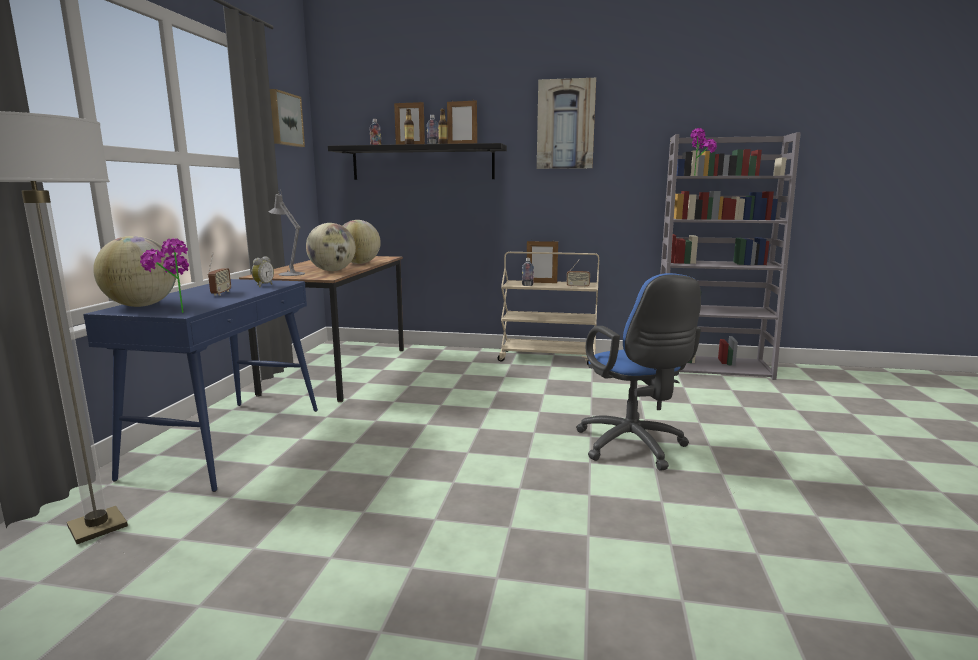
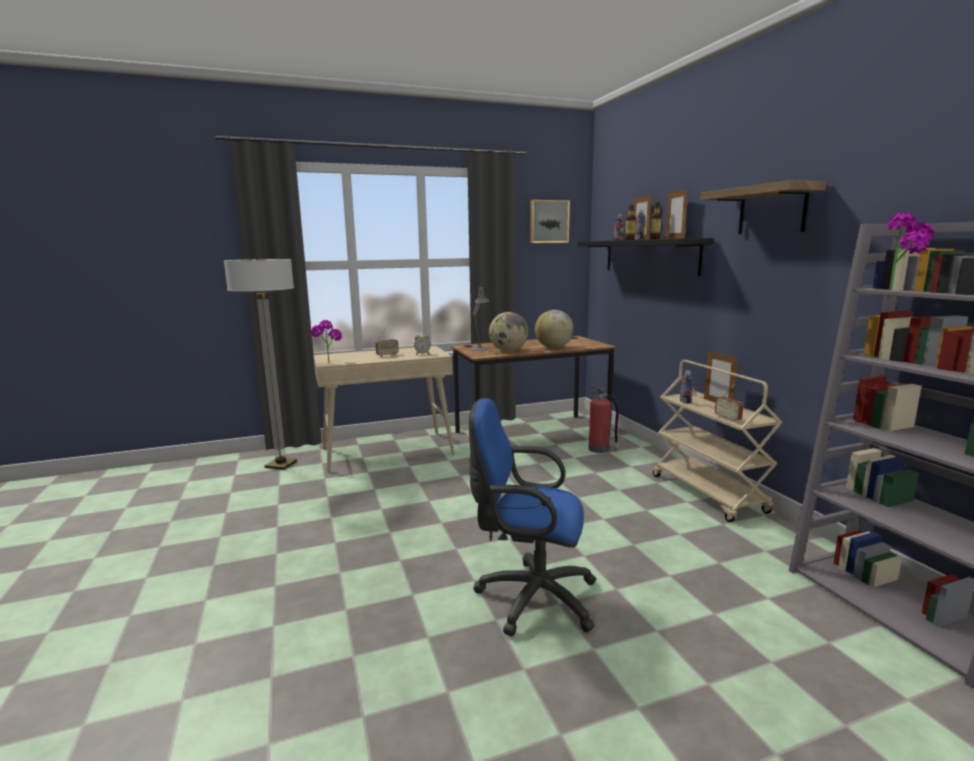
camera: 60 degrees right, 0 degrees up
(141, 306) = (339, 355): globe -> none
(229, 440) = (388, 451): blue console table -> beige console table
(423, 360) = (599, 449): none -> fire extinguisher
(565, 124) = (772, 210): picture -> shelf
(633, 448) = (530, 597): blue office chair -> blue office chair turned 60 degrees clockwise

